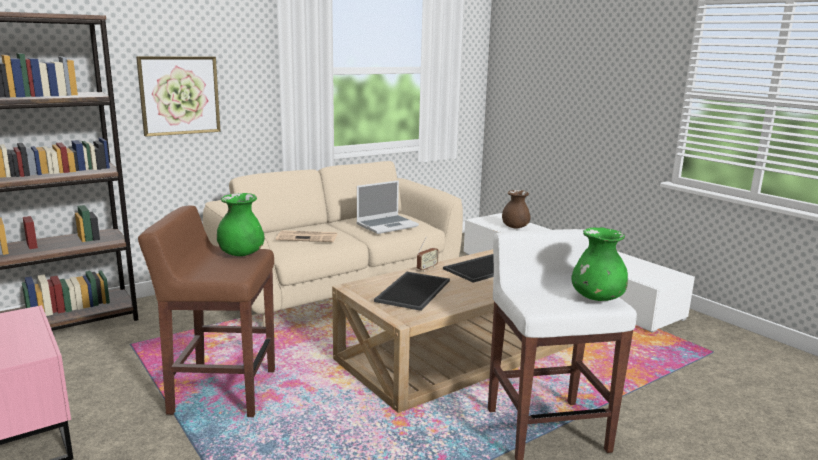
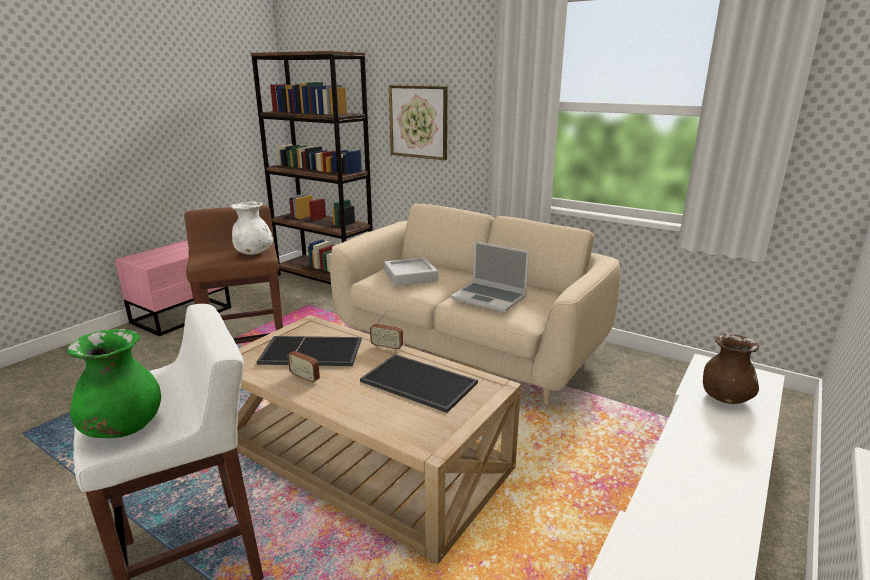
camera: 70 degrees right, 5 degrees up
(241, 254) = (254, 253): green vase -> white vase
(308, 237) = (410, 276): newspaper -> grey tray
(456, 297) = (305, 378): none -> radio

